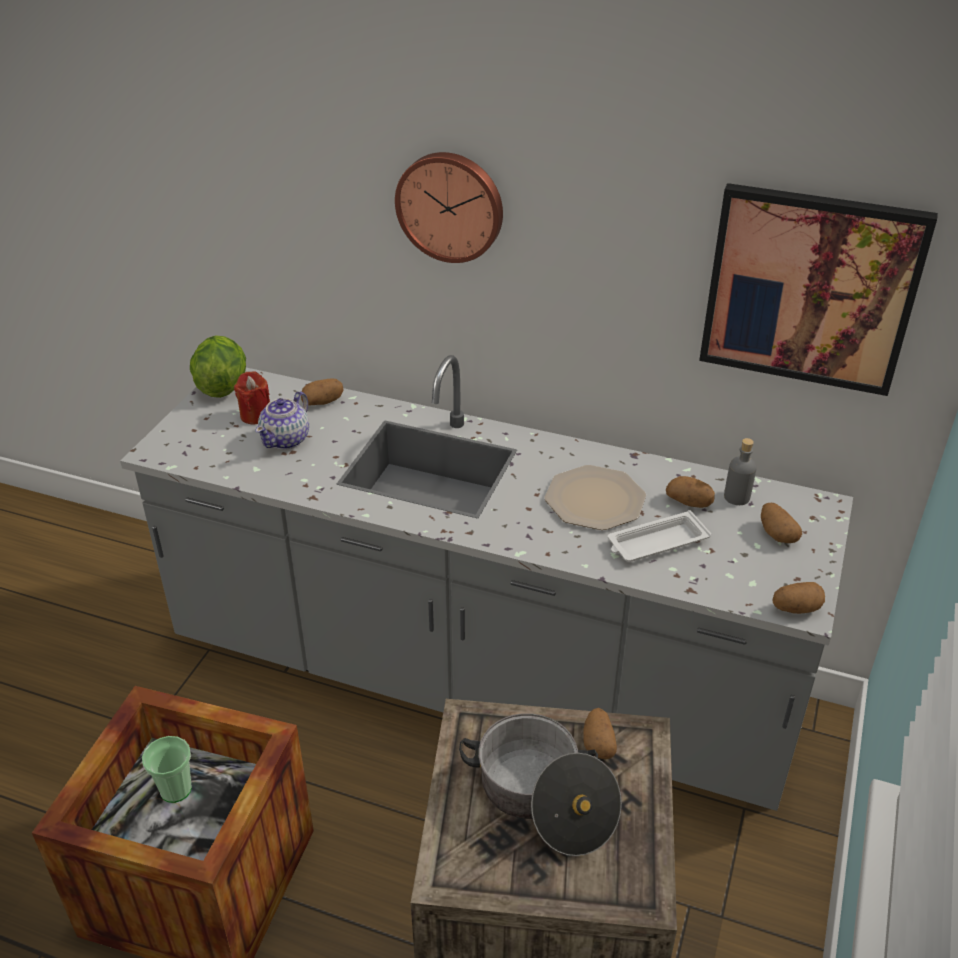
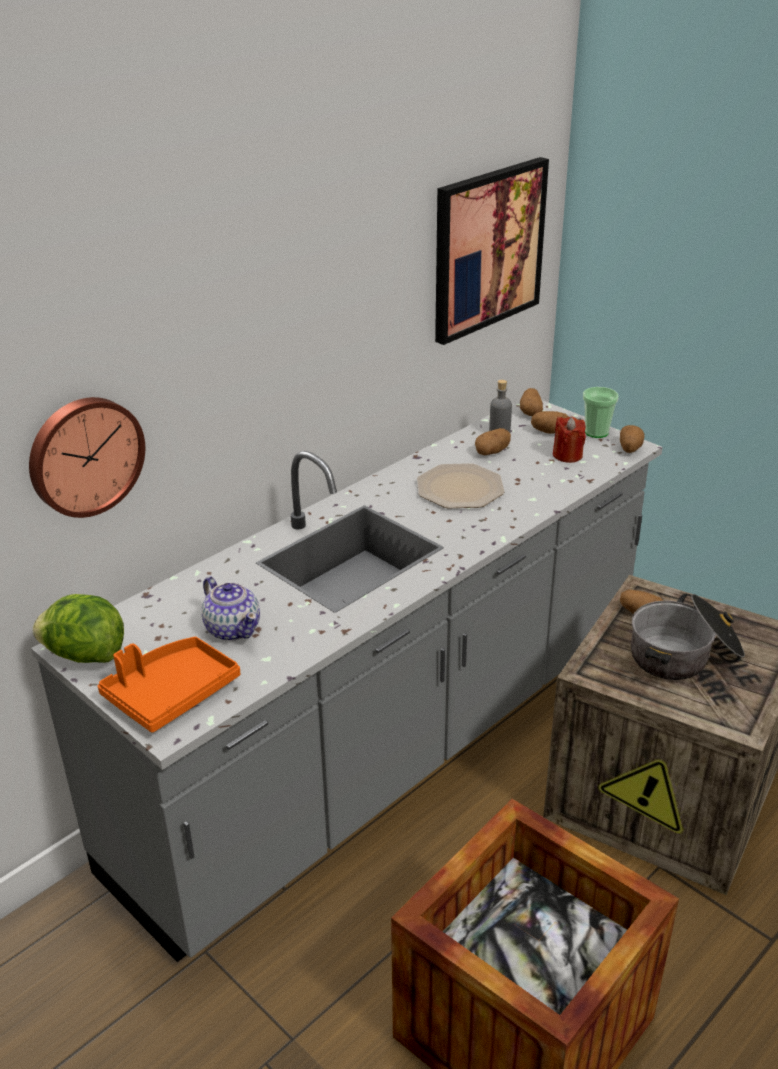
camera: 65 degrees left, 5 degrees down
(176, 789) = (535, 921): cup -> cup (596, 432)
(194, 438) = (171, 693): none -> orange tray
(256, 415) = (168, 641): red candle -> red candle (567, 455)
(323, 402) = (187, 592): potato -> potato (530, 412)
(451, 206) = (250, 311): wall clock -> wall clock (84, 455)
(656, 543) = (530, 478): white tray -> none

